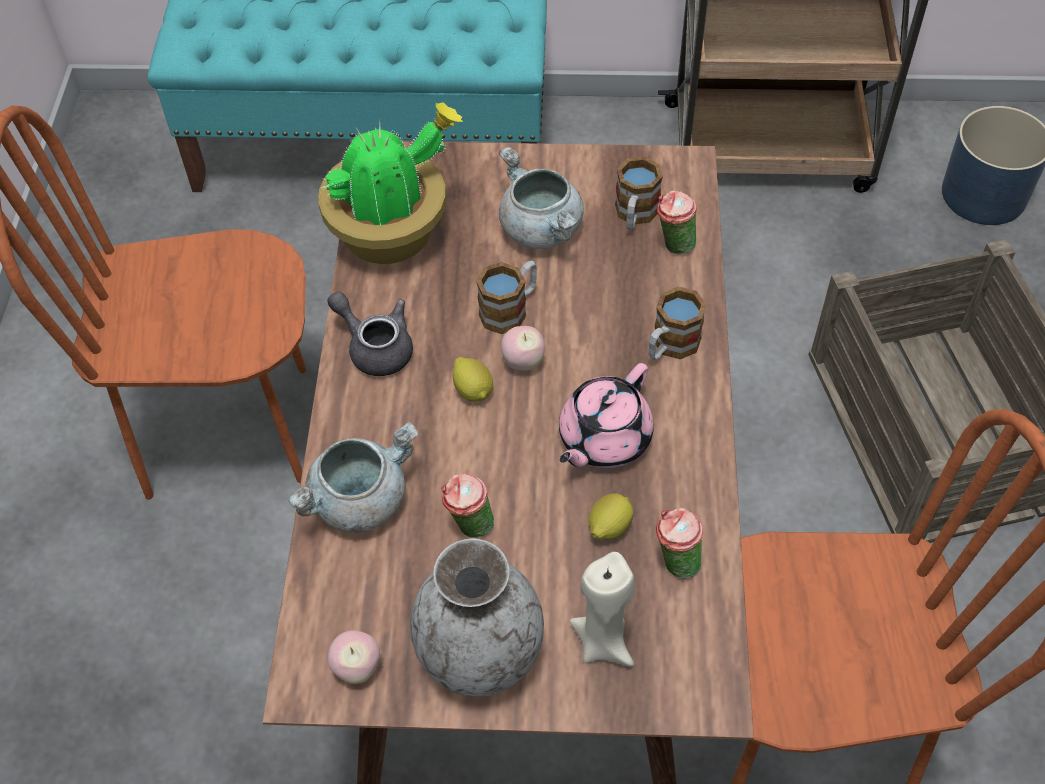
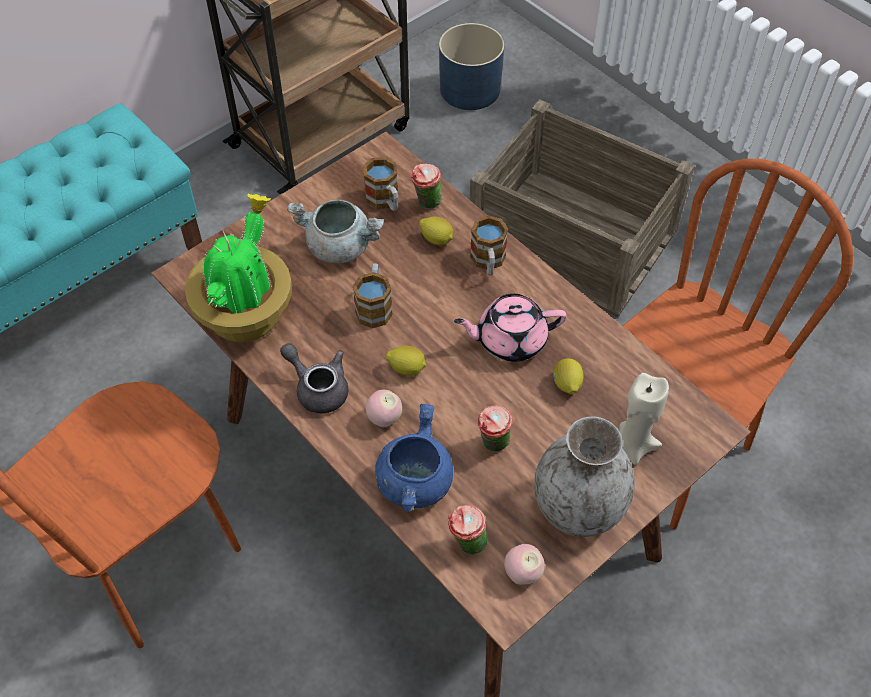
camera: 45 degrees left, 0 degrees up
(359, 500) = (414, 482): grey cooking pot -> blue cooking pot
(375, 347) = (318, 388): grey teapot -> grey teapot turned 45 degrees clockwise
(523, 362) = (417, 331): apple -> apple (384, 418)
(603, 438) = (510, 339): pink teapot -> pink teapot turned 90 degrees clockwise
(644, 287) = (437, 239): none -> lemon
(675, 562) = (619, 375): cup -> cup (466, 545)

